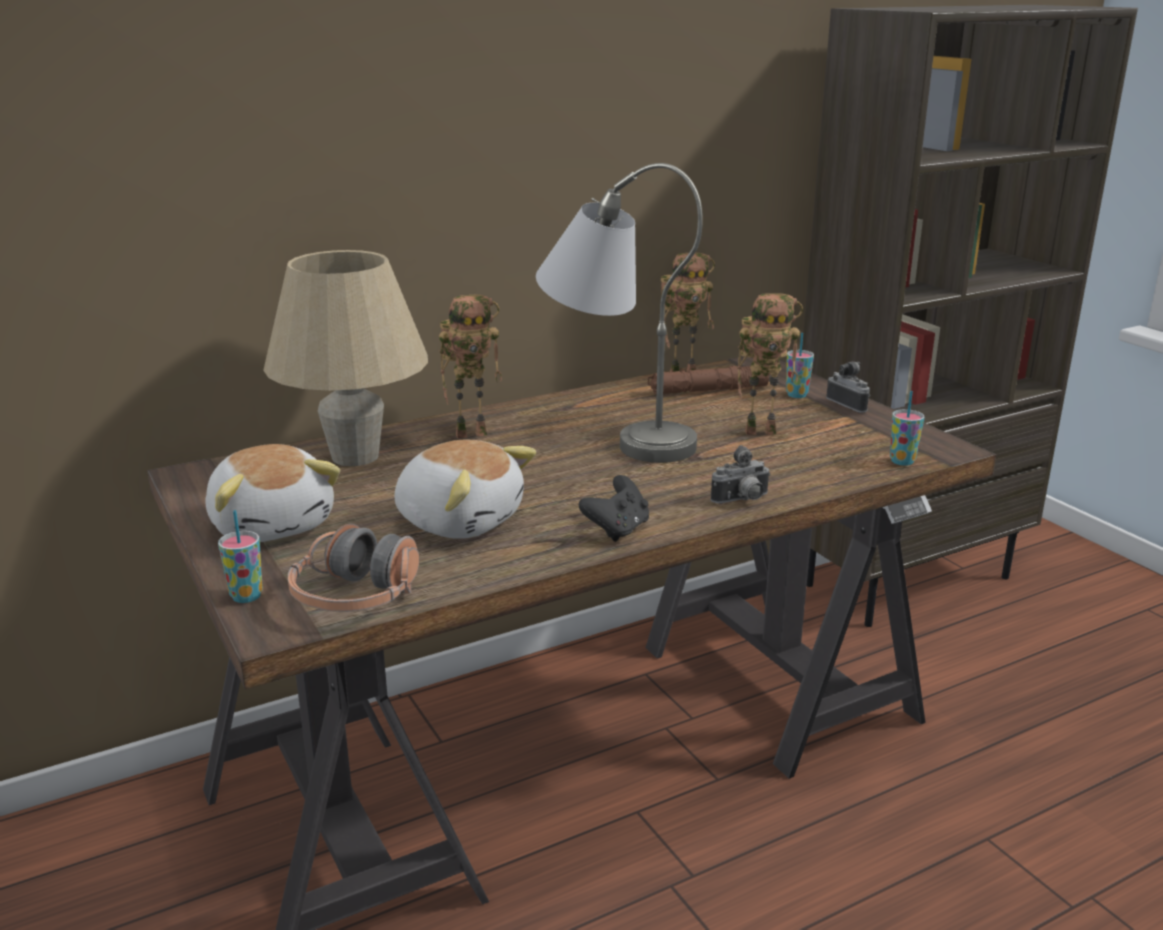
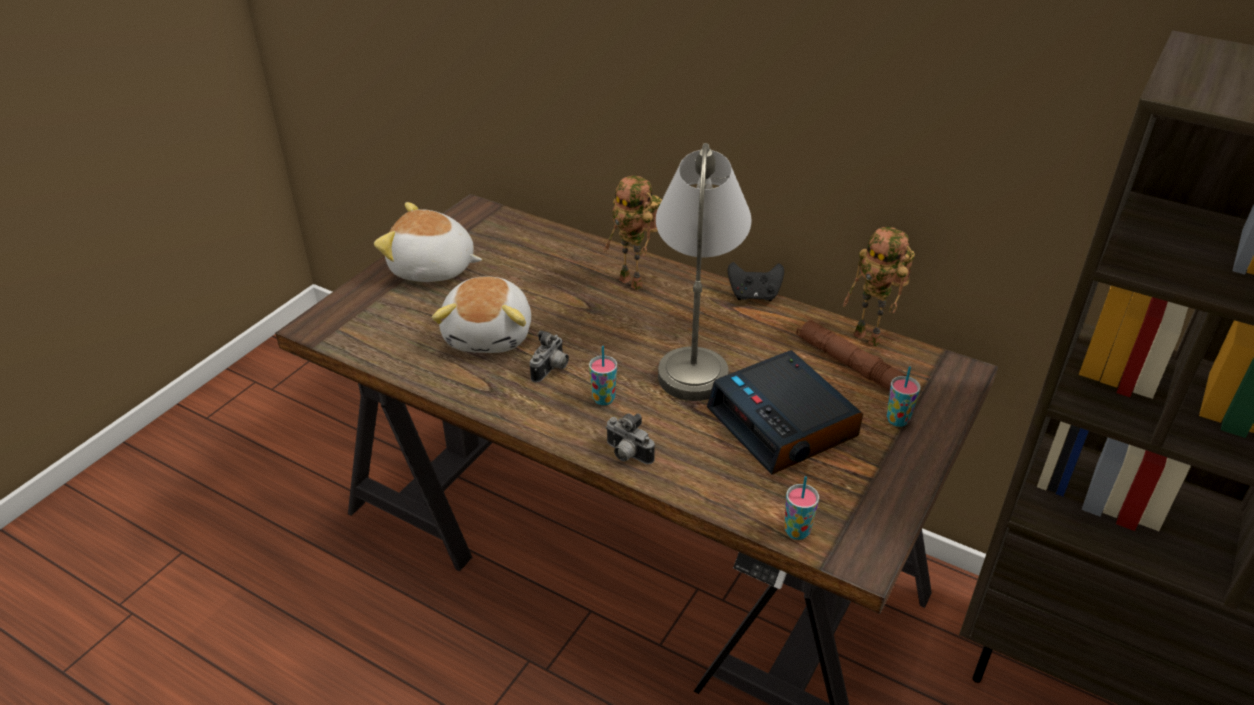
camera: 60 degrees right, 15 degrees up
(246, 596) = (341, 301): cup -> cup (603, 399)
(273, 524) = (432, 269): plush toy -> plush toy turned 75 degrees clockwise
(355, 456) = (550, 253): beige table lamp -> none
(356, 597) = (363, 339): headphones -> none
(617, 530) = (526, 408): black game controller -> black game controller (754, 295)
(762, 431) = (784, 424): toy robot -> alarm clock
(850, 404) = (910, 461): camera -> camera (551, 370)

